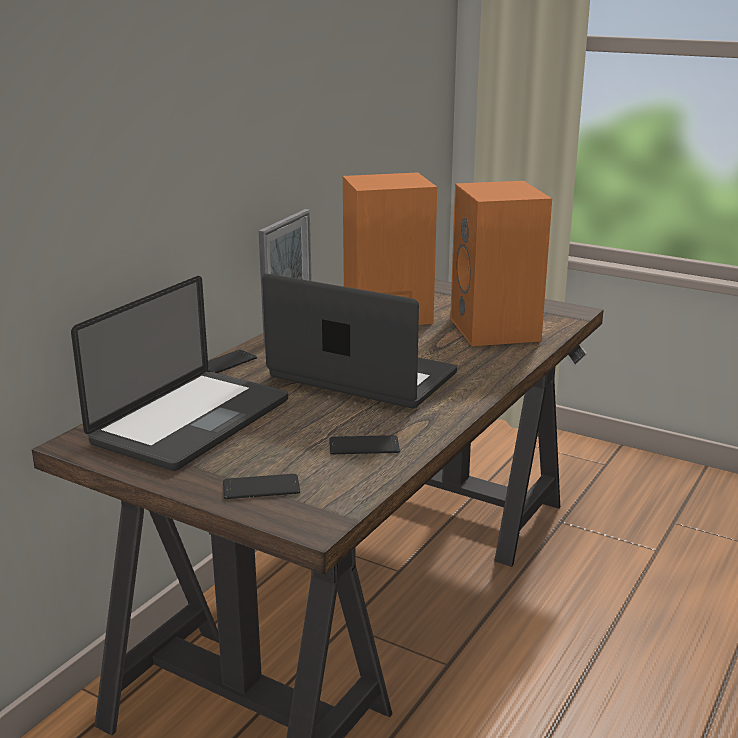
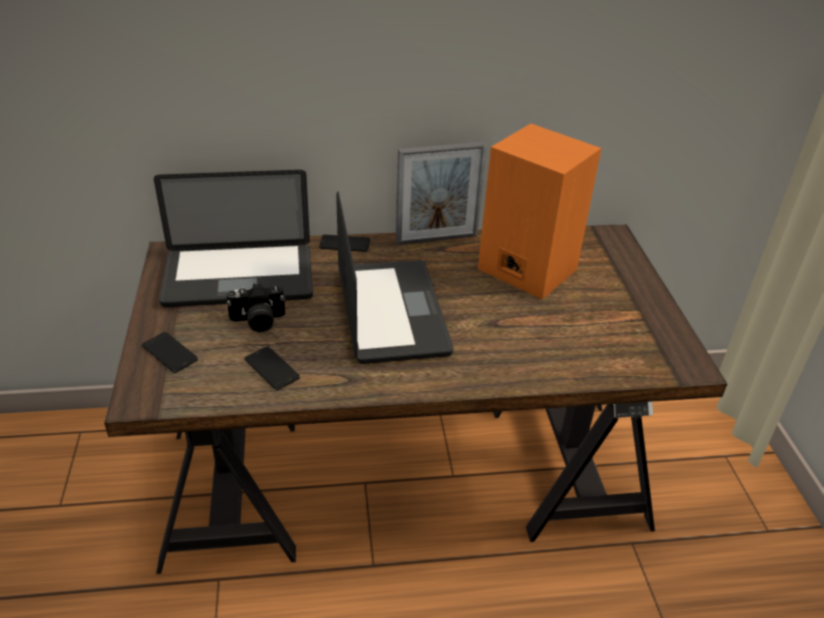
camera: 50 degrees right, 15 degrees up
(281, 433) = (257, 321): none -> camera
(497, 330) = (576, 339): orange speaker -> none

